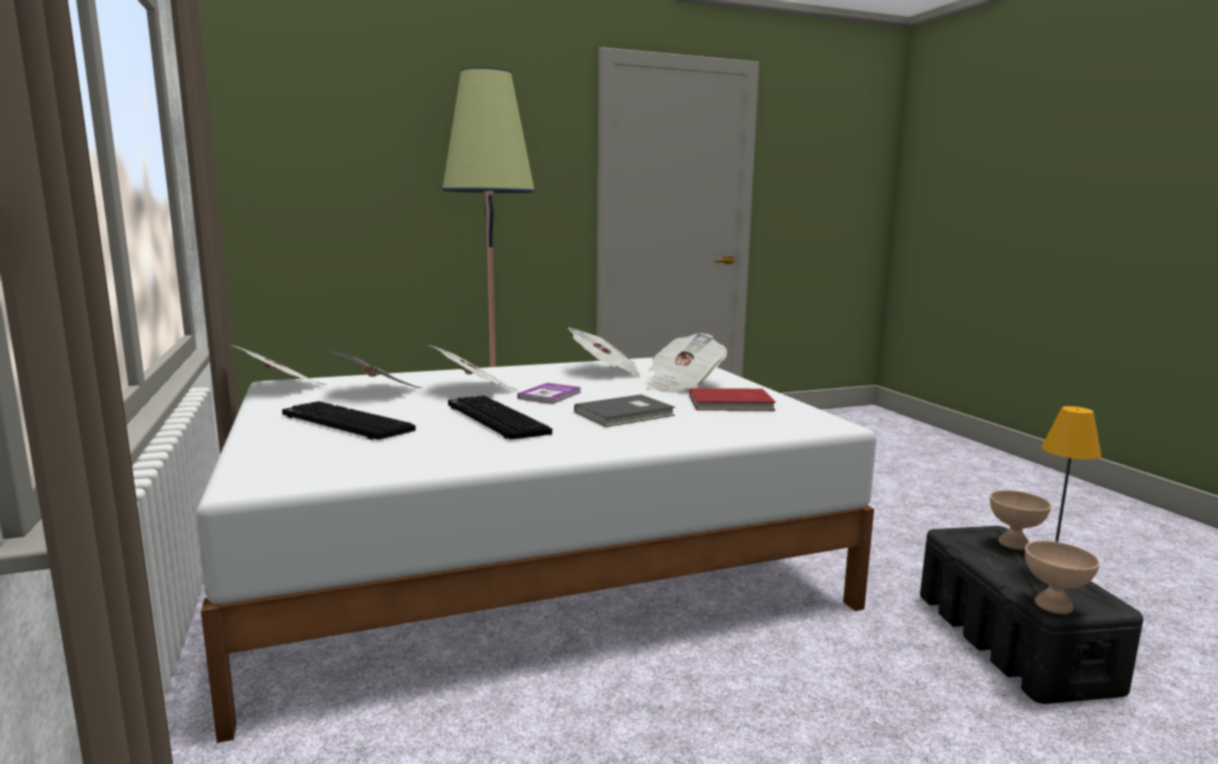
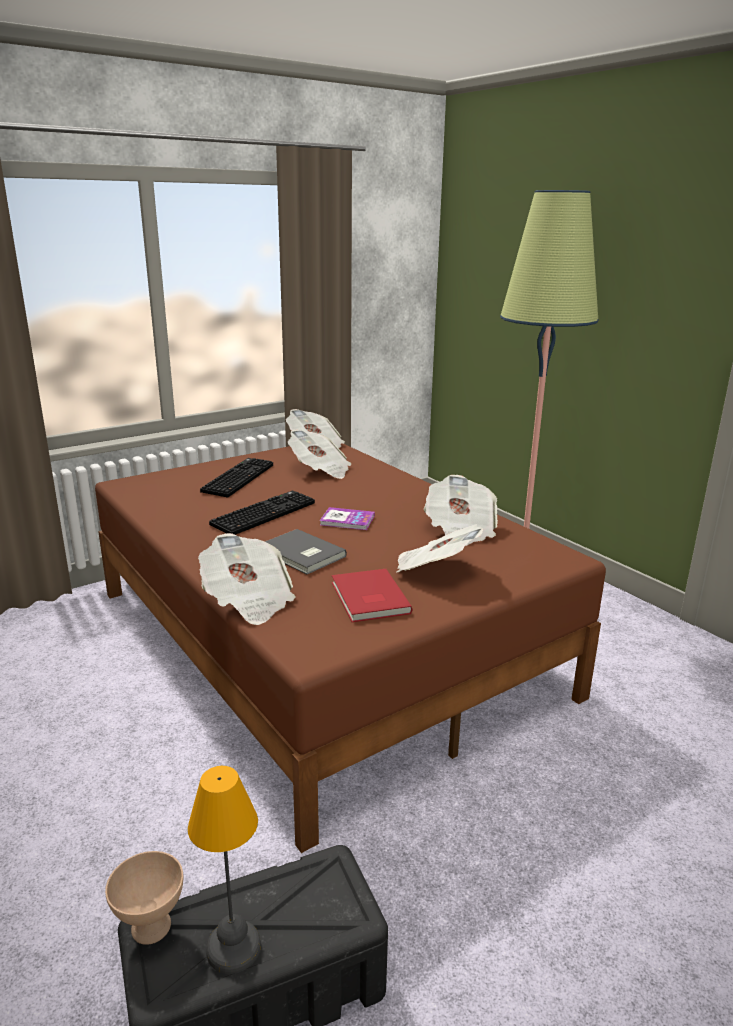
camera: 75 degrees right, 10 degrees up
(473, 390) = (347, 494): newspaper -> newspaper (248, 600)
(531, 563) = (323, 641): white bed -> brown bed
(1015, 544) = (319, 927): beige bowl -> none

